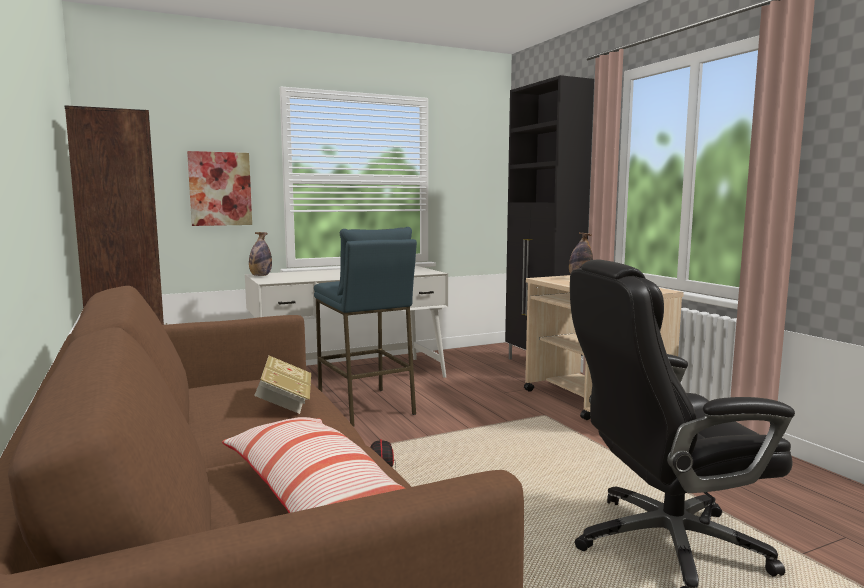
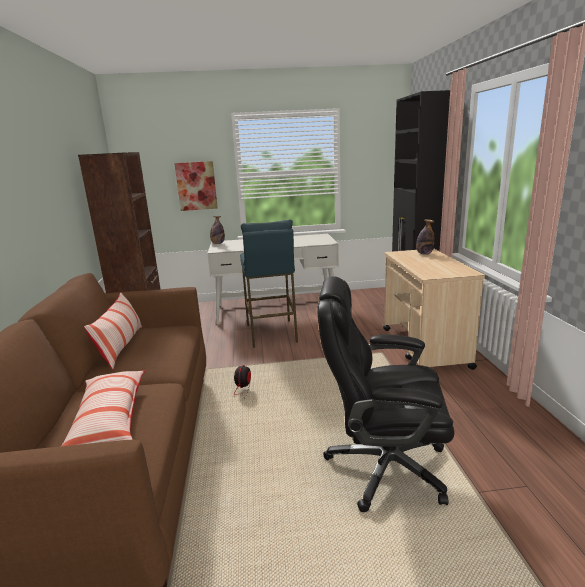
camera: 20 degrees right, 10 degrees up
(209, 406) = (121, 346): none -> pillow
(285, 402) = (159, 348): book -> none

